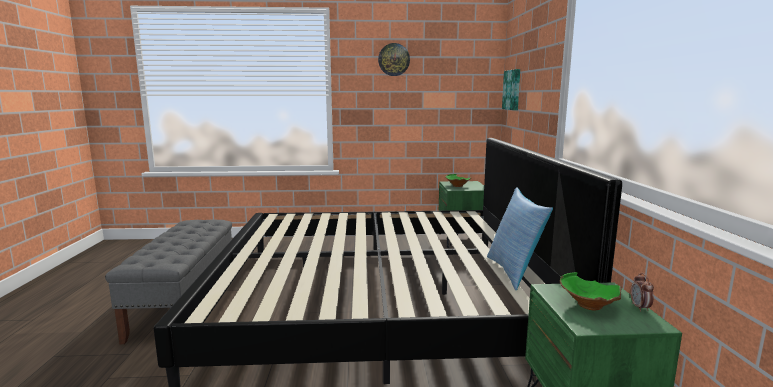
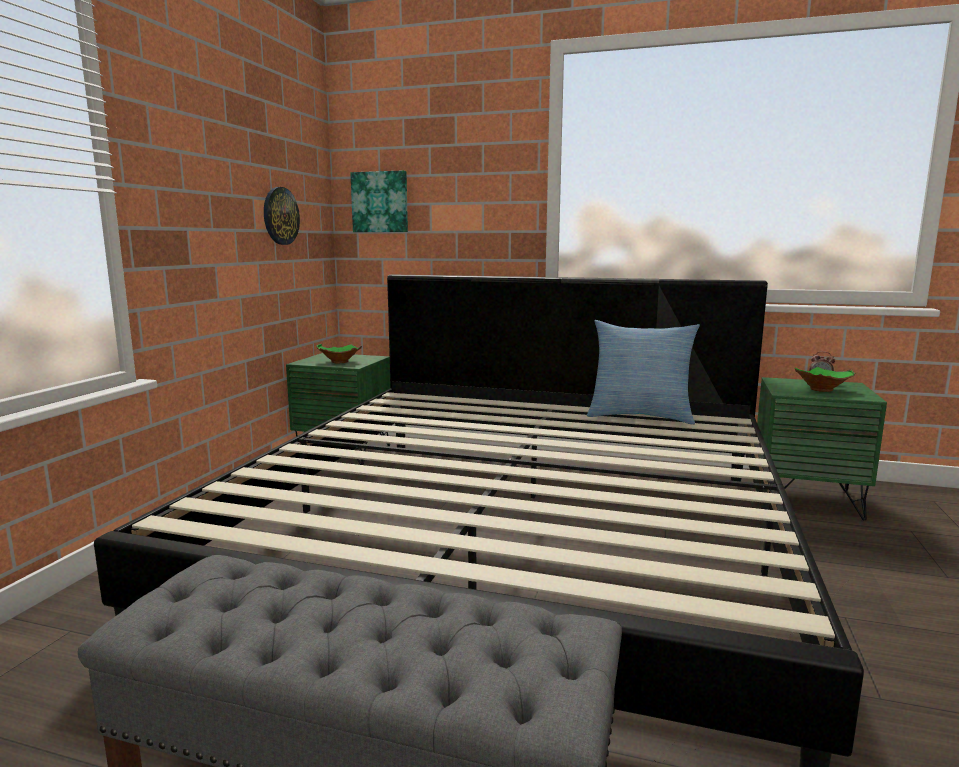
camera: 70 degrees left, 0 degrees up
(394, 59) = (212, 125): wall clock -> wall clock (280, 216)

